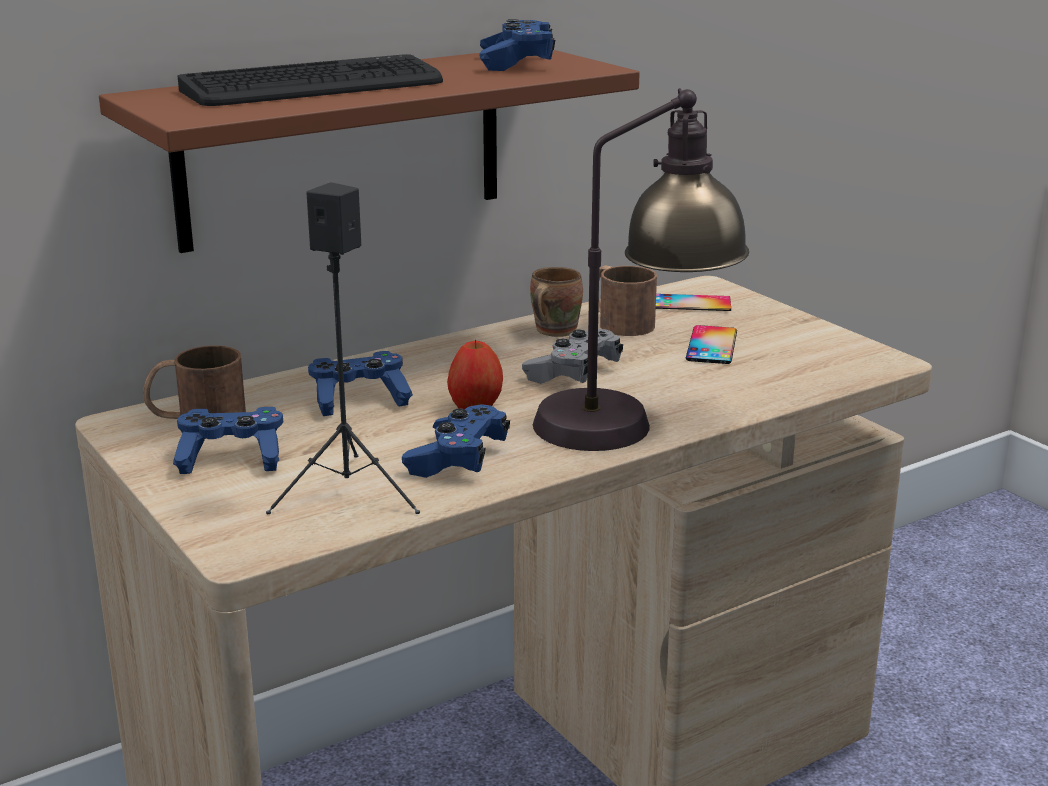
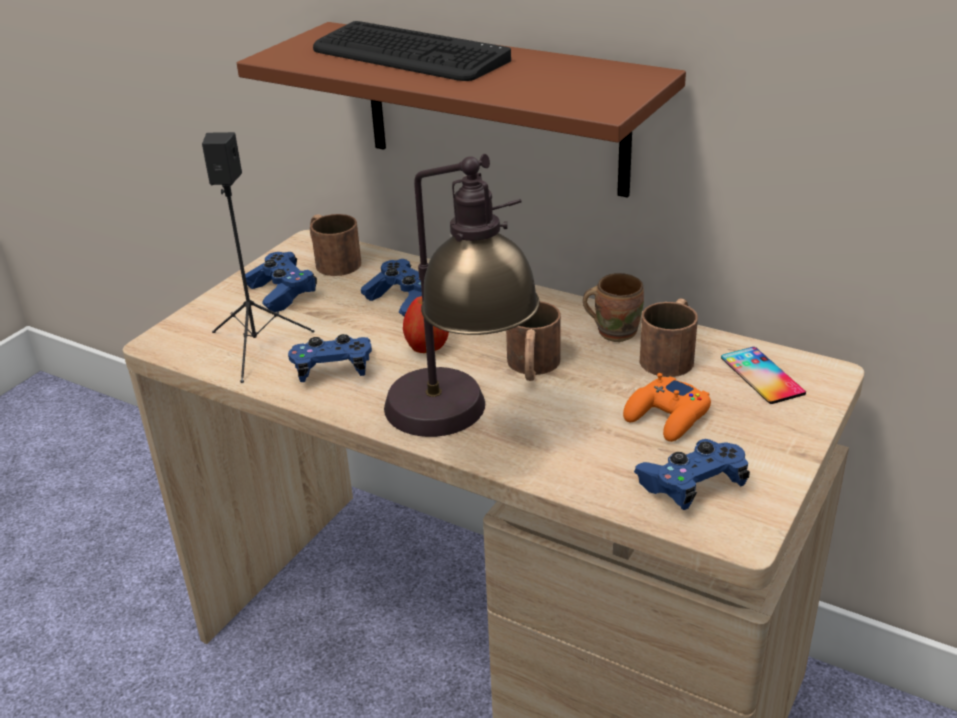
camera: 65 degrees right, 10 degrees up
(516, 63) = (582, 82): blue game controller -> blue game controller (692, 485)
(573, 373) = (532, 367): grey game controller -> brown mug
(711, 345) = (667, 417): phone -> orange game controller

